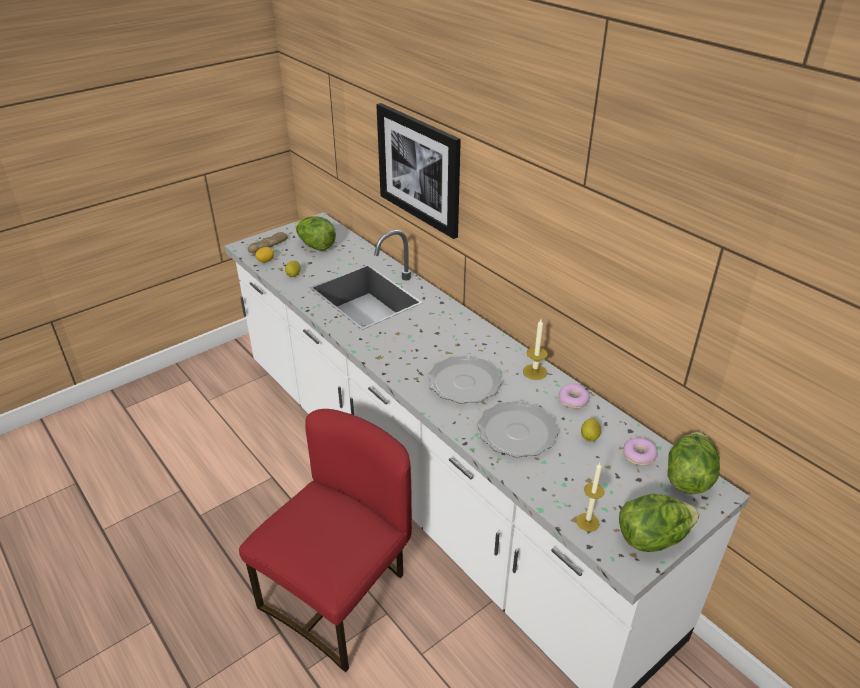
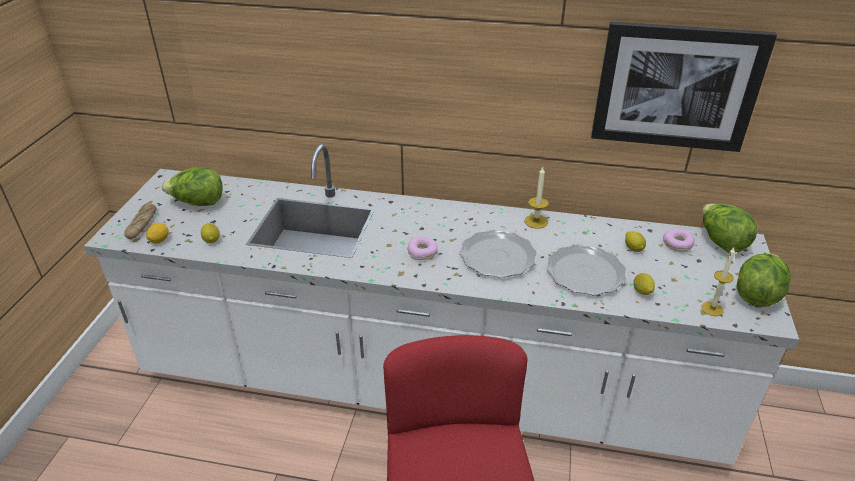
camera: 40 degrees left, 0 degrees up
(419, 169) = (324, 71): picture -> picture (676, 87)
(544, 472) = (642, 292): none -> lemon
(573, 400) = (589, 228): donut -> donut (422, 252)

